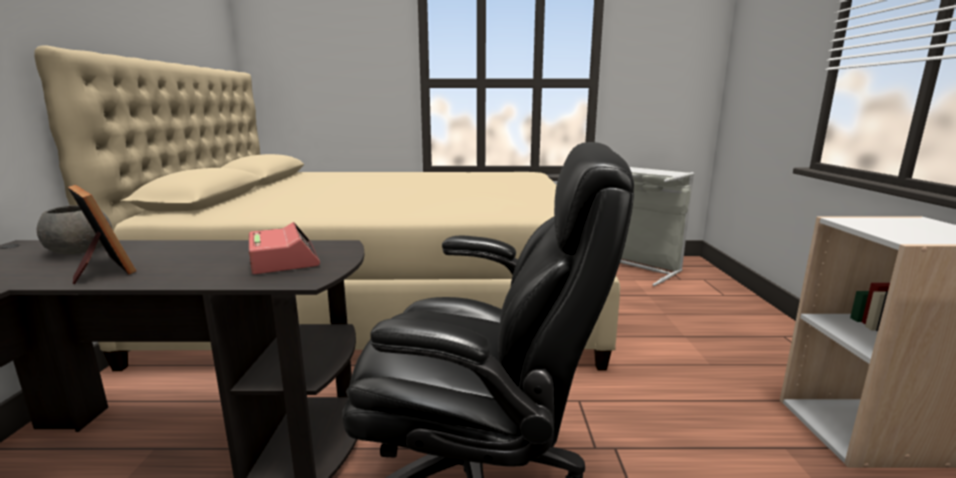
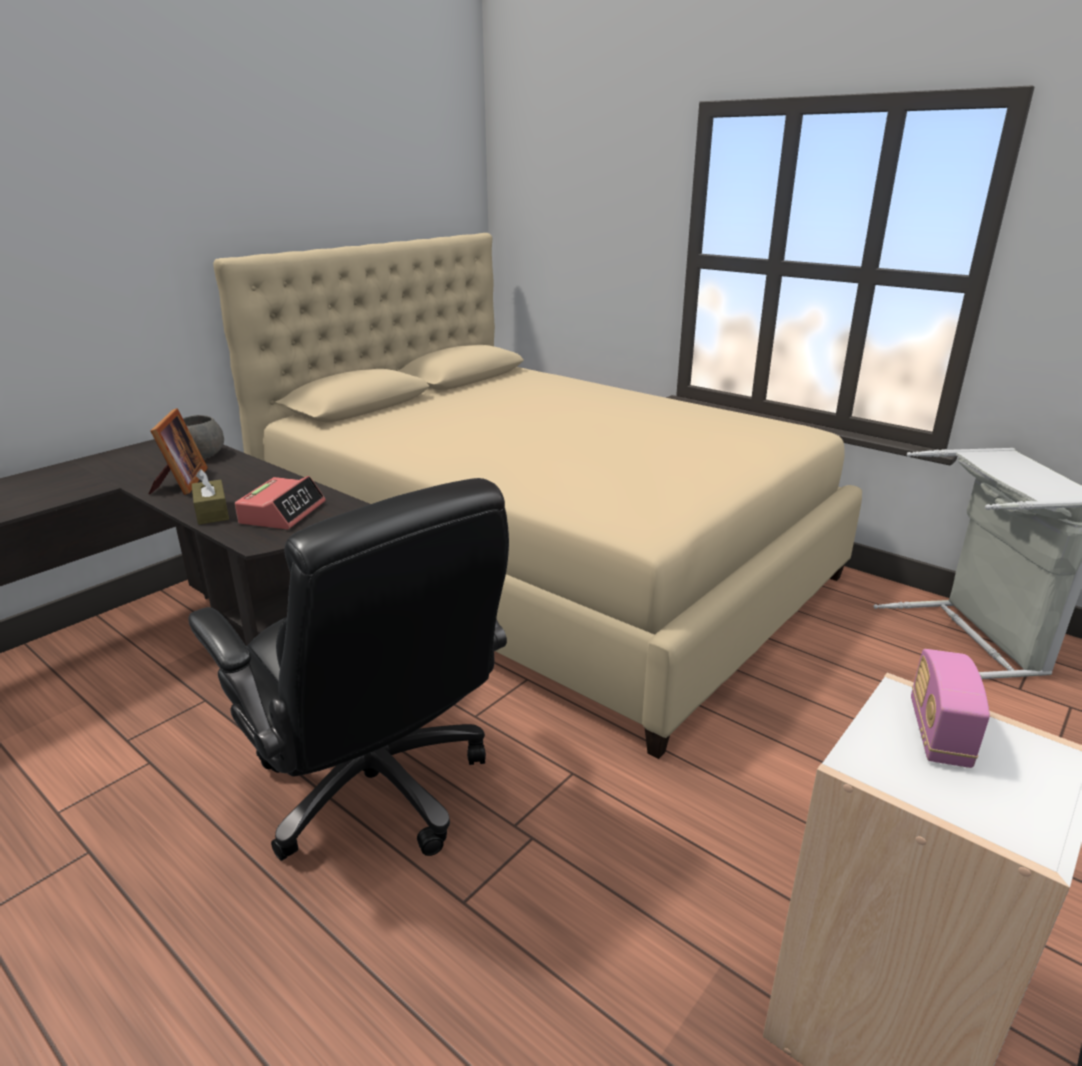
camera: 40 degrees right, 10 degrees up
(199, 276) = (212, 512): none -> brown tissue box
(886, 225) = (938, 733): none -> radio

